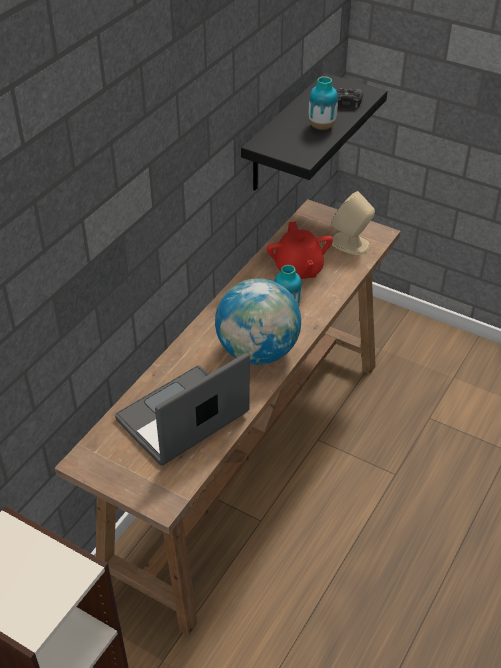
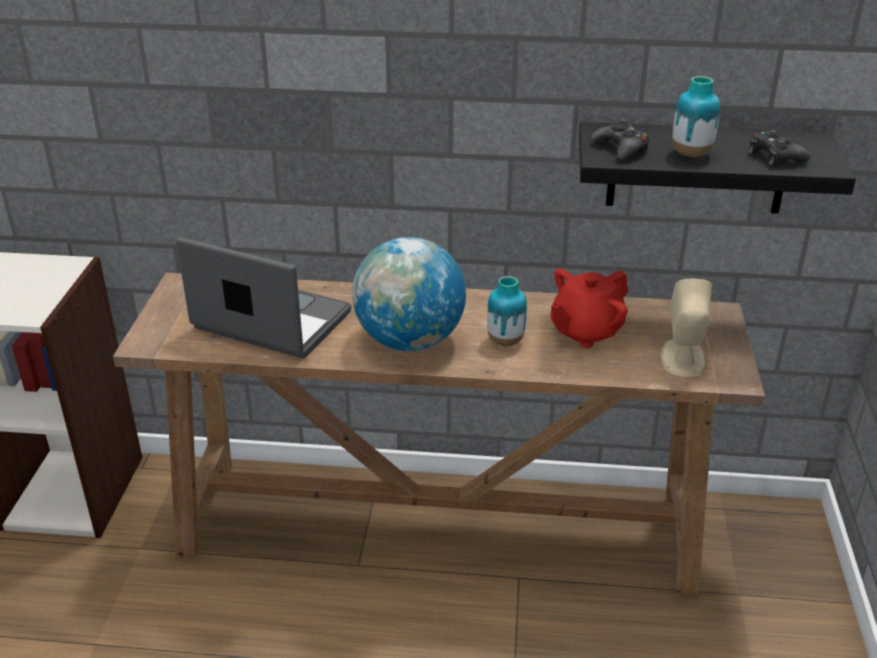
camera: 65 degrees right, 10 degrees down
(297, 147) = (621, 149): none -> black game controller

